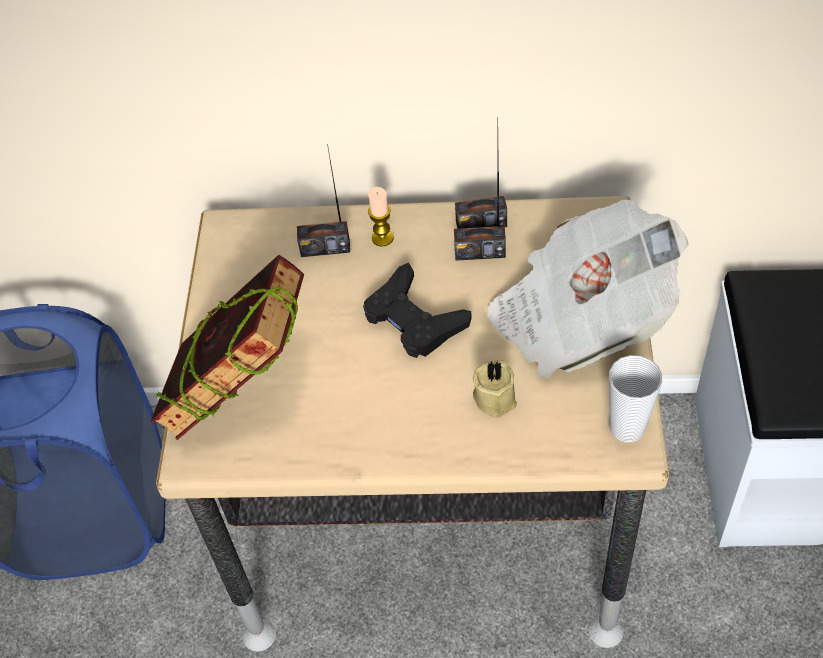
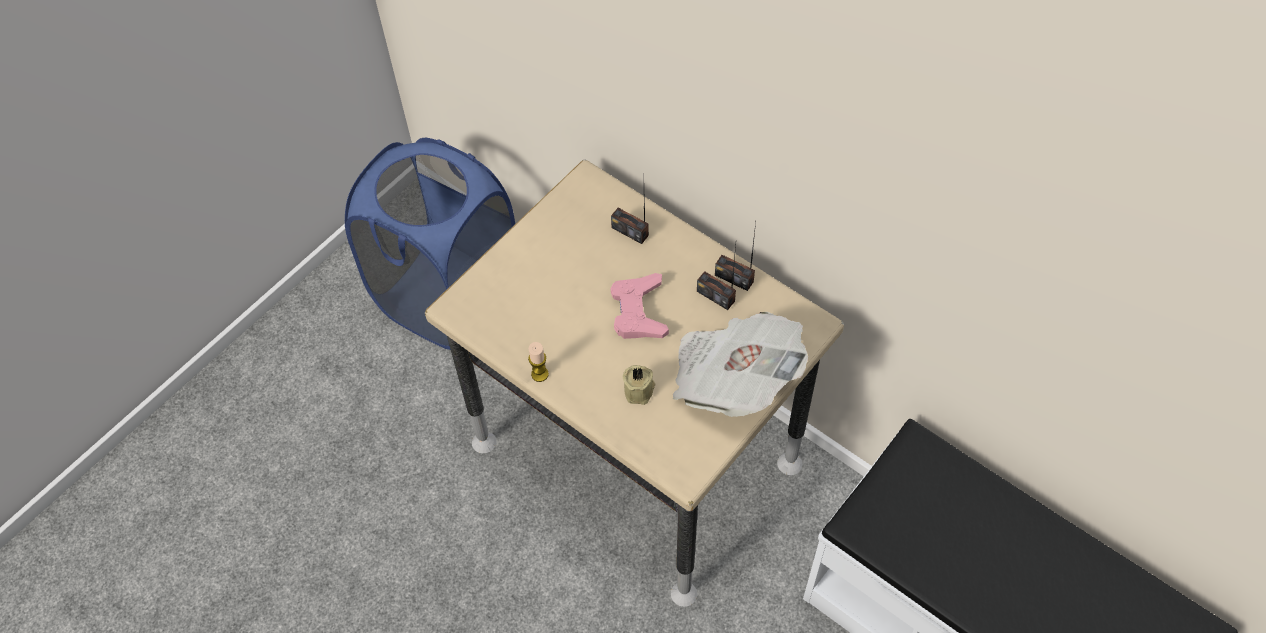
camera: 35 degrees right, 5 degrees up
(243, 394) = (509, 290): book -> none
(382, 238) = (668, 247): candle -> candle (540, 374)
(414, 319) = (638, 311): black game controller -> pink game controller
(627, 428) = (694, 461): cup -> none

